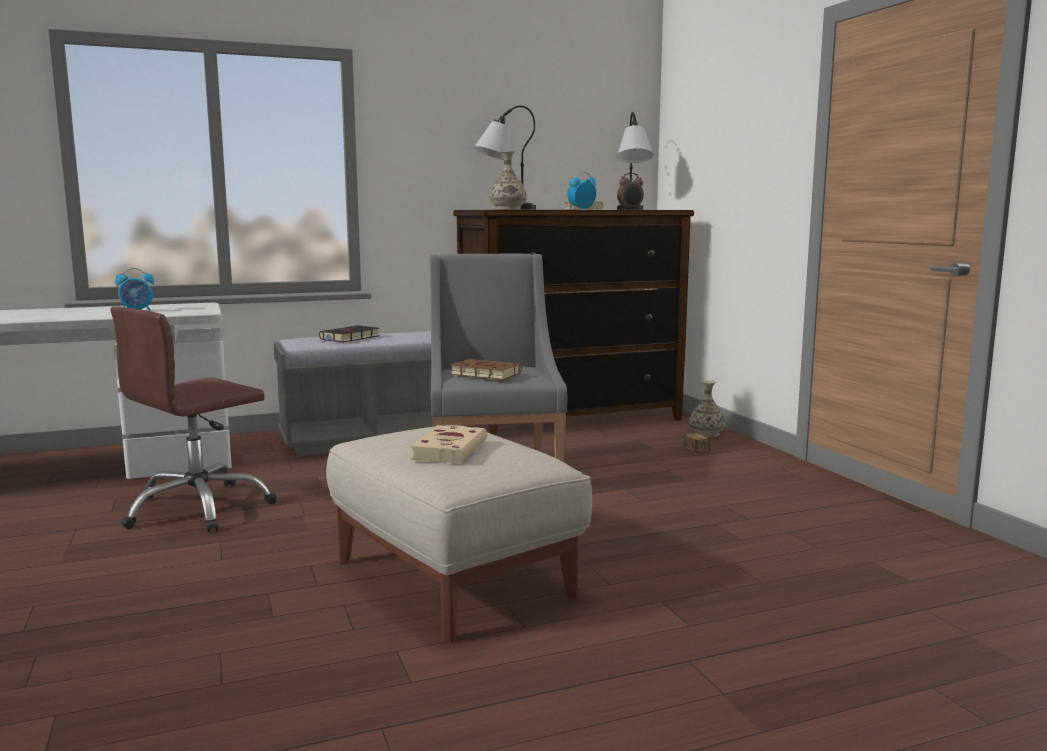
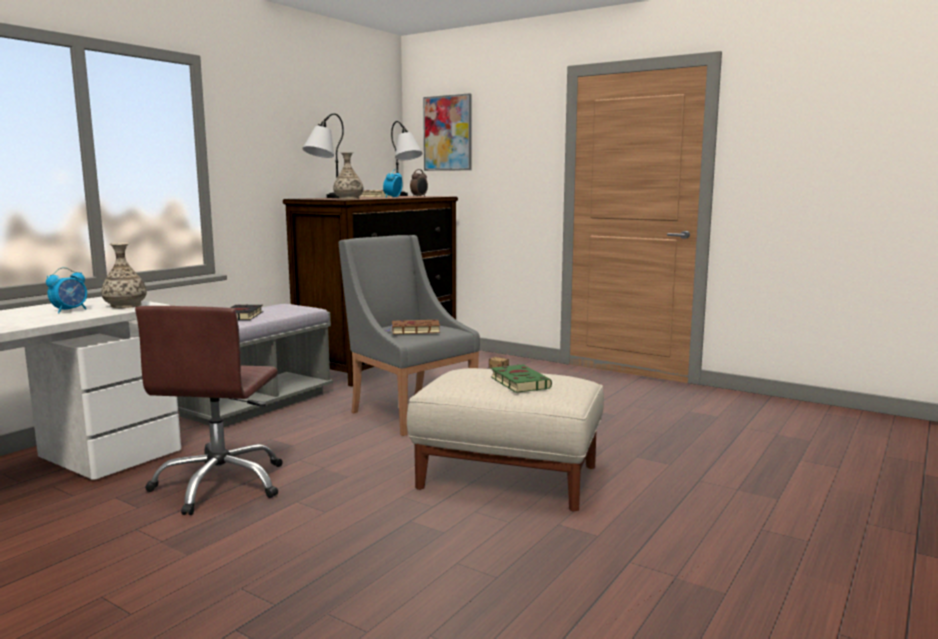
camera: 35 degrees left, 0 degrees up
(450, 450) = (518, 382): beige book -> green book
(698, 124) = (448, 133): none -> picture
(706, 434) = (487, 357): vase -> vase (125, 305)

